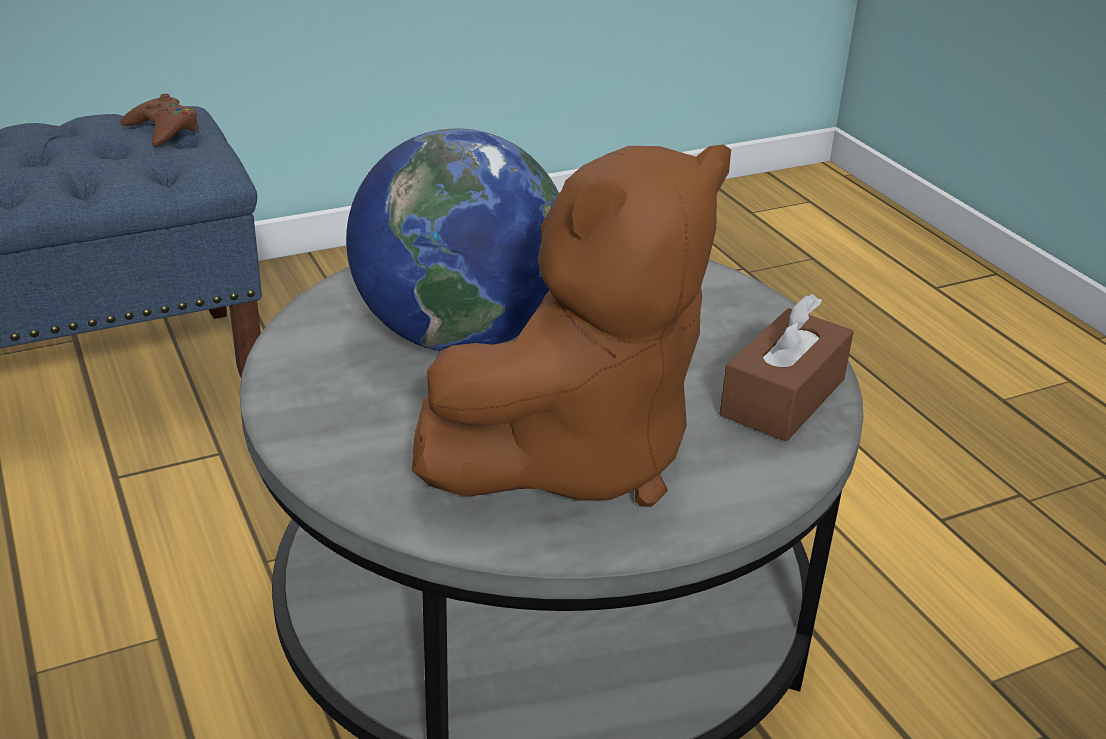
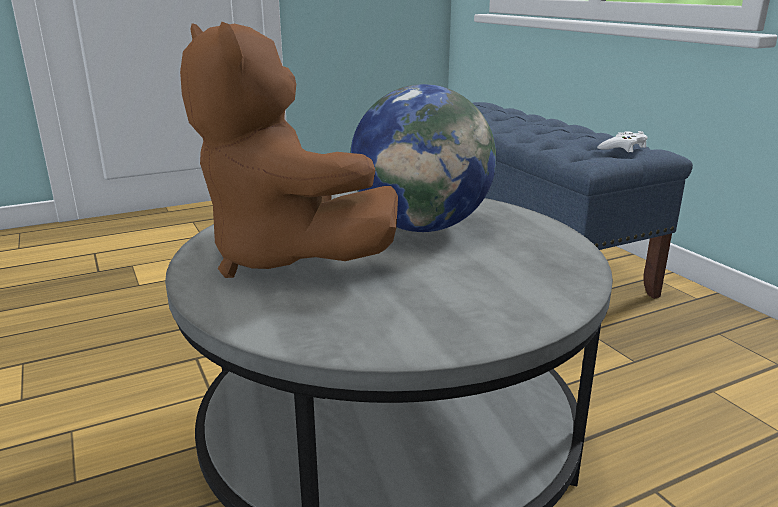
camera: 90 degrees right, 10 degrees down
(163, 129) = (623, 148): brown game controller -> white game controller
(783, 397) = (355, 330): brown tissue box -> none

